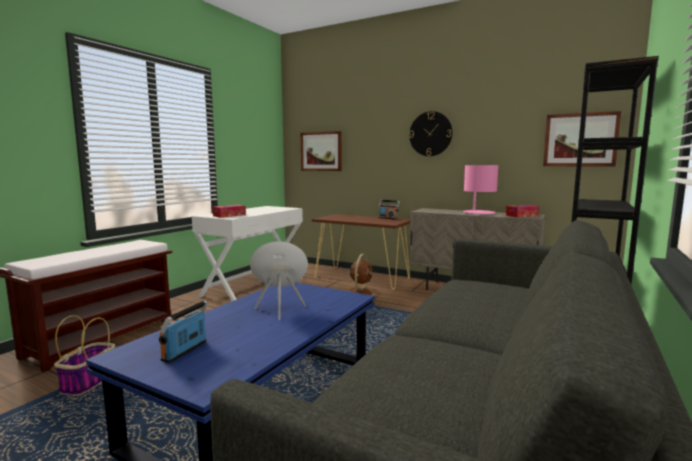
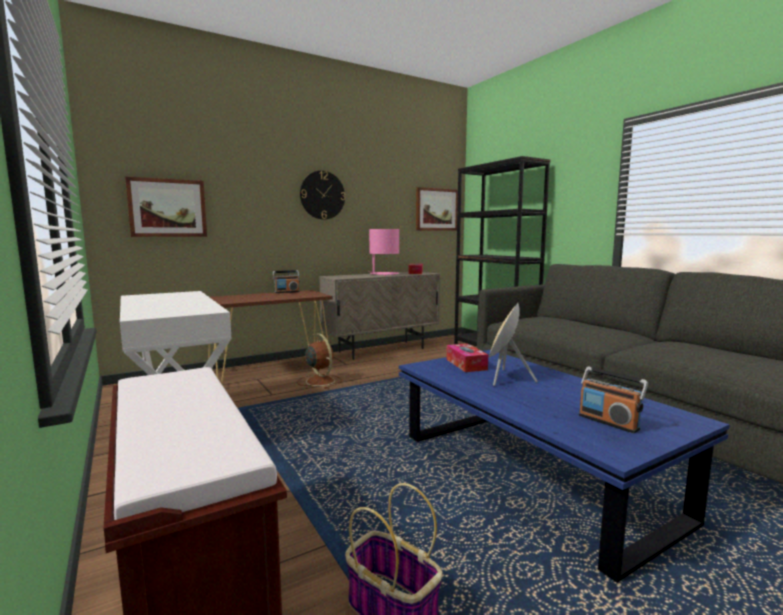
camera: 60 degrees left, 0 degrees up
(229, 215) = (183, 310): tissue box -> tissue box (466, 364)

